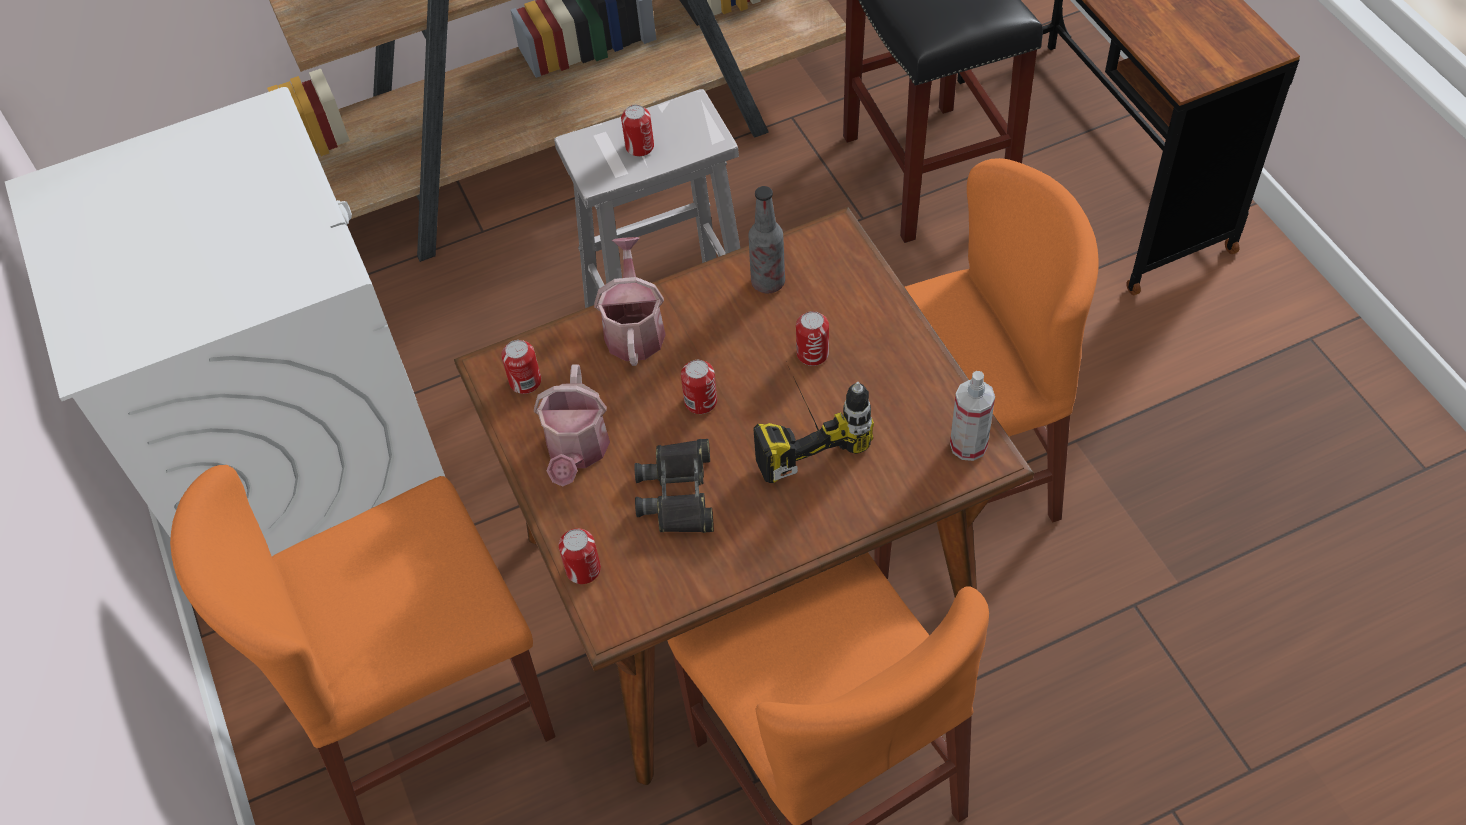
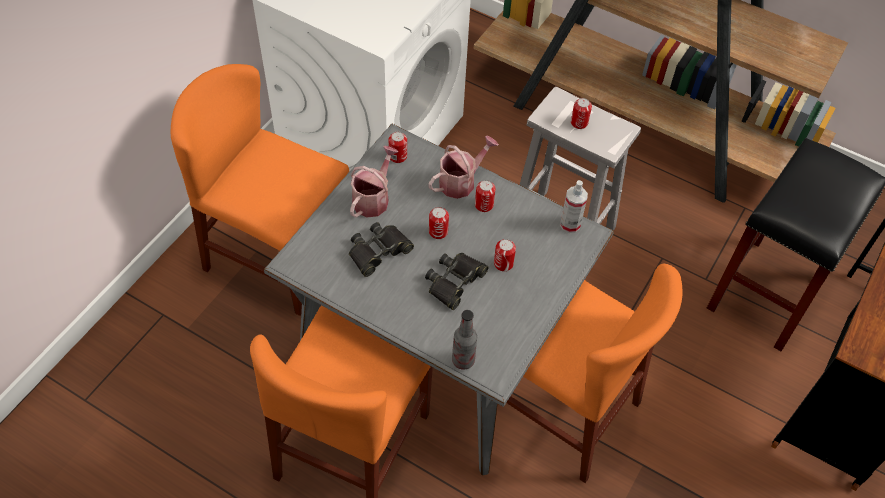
camera: 50 degrees right, 0 degrees up
(577, 451) = (373, 198): watering can -> watering can turned 150 degrees clockwise
(583, 569) = (310, 237): can -> can (484, 205)
(749, 581) = (438, 350): brown dining table -> grey dining table
(768, 282) = (533, 221): bottle -> bottle (463, 360)
(801, 426) = (455, 282): power drill -> black binoculars
(968, 445) = (497, 363): spray bottle -> spray bottle (570, 224)

